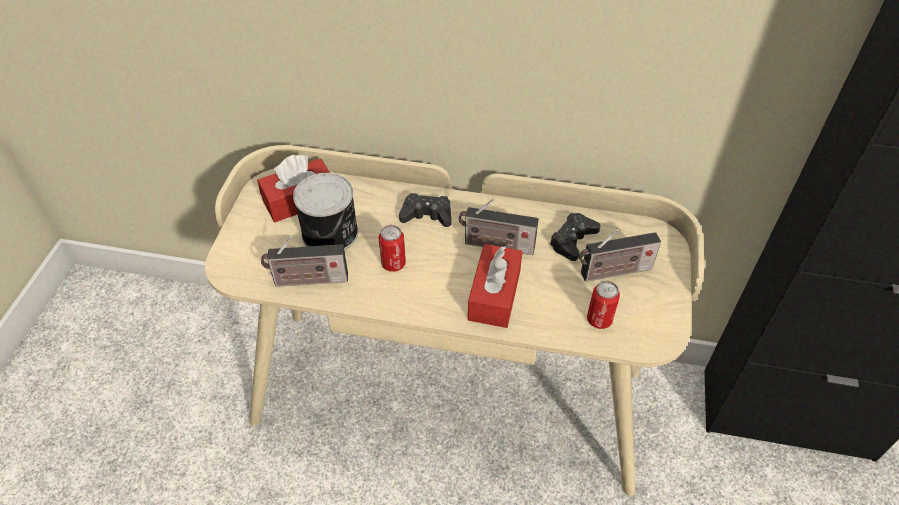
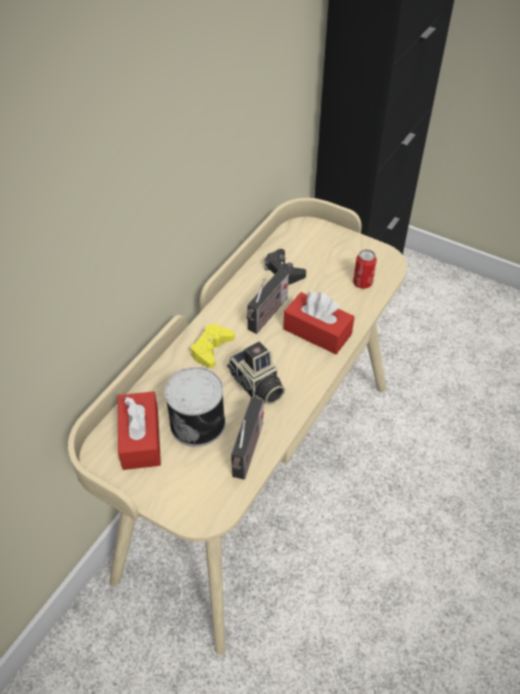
camera: 70 degrees left, 0 degrees up
(393, 264) = (256, 386): can -> camera
(427, 215) = (211, 349): black game controller -> yellow game controller
(613, 272) = (323, 261): radio -> none

